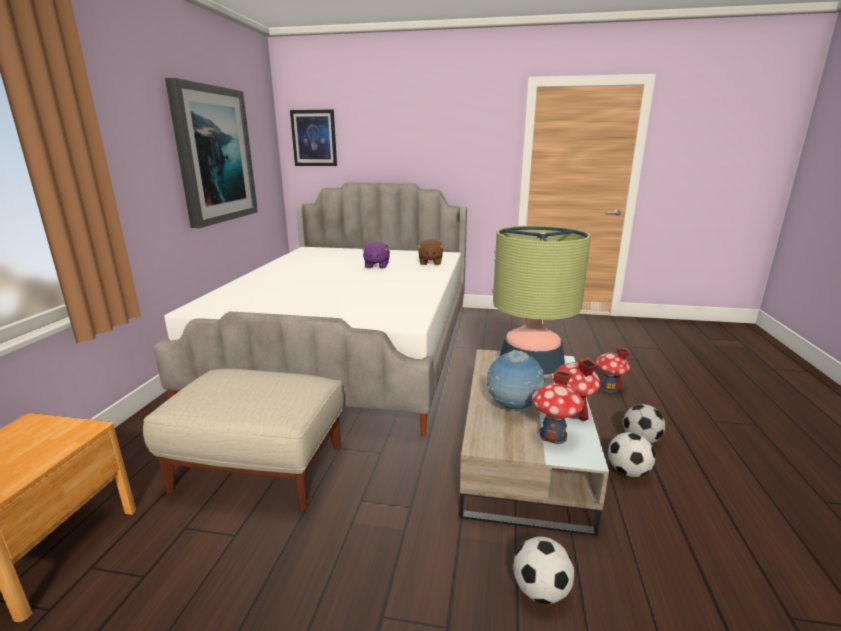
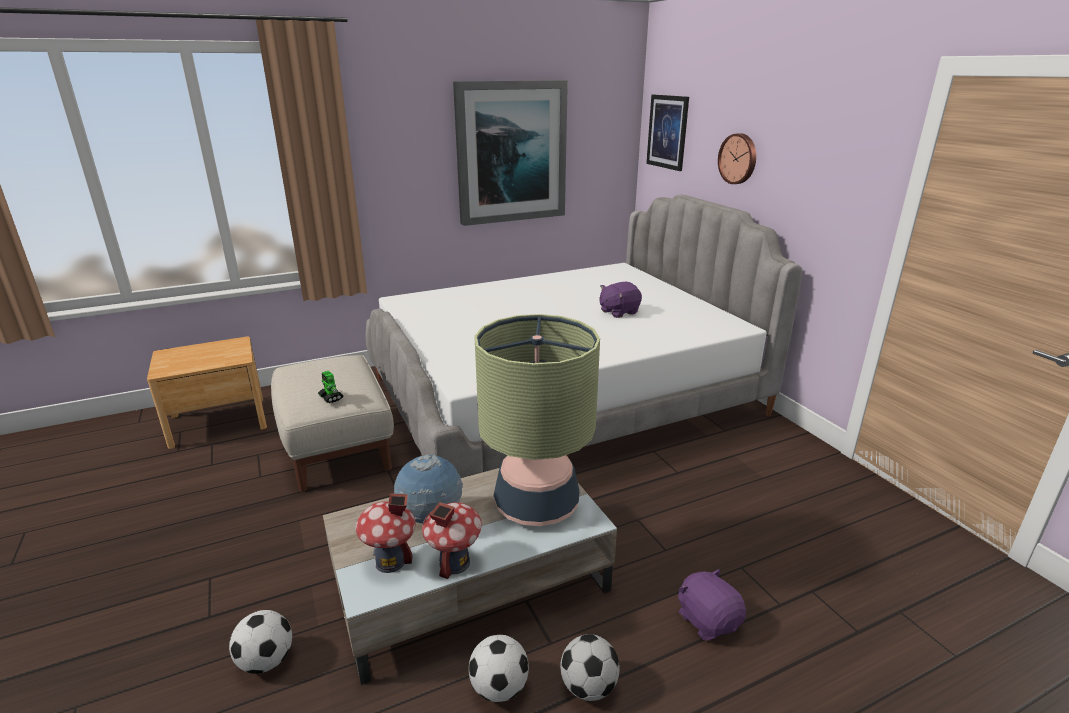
camera: 55 degrees right, 5 degrees up
(294, 393) = (331, 398): none -> toy robot
(393, 149) = (738, 158): none -> wall clock
(430, 262) = (681, 330): brown plush toy -> none
(609, 388) = (708, 620): toy house -> purple plush toy

